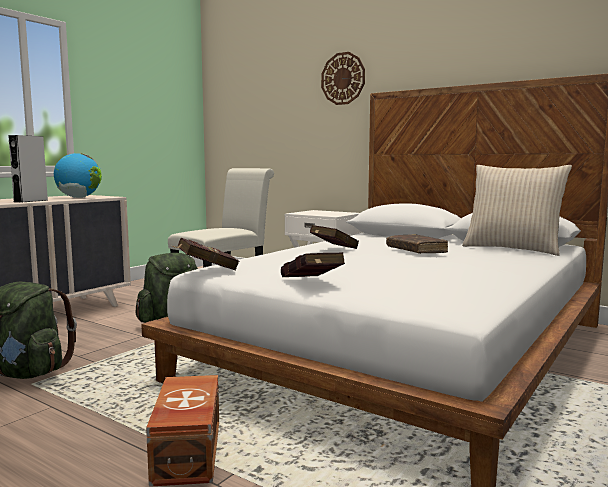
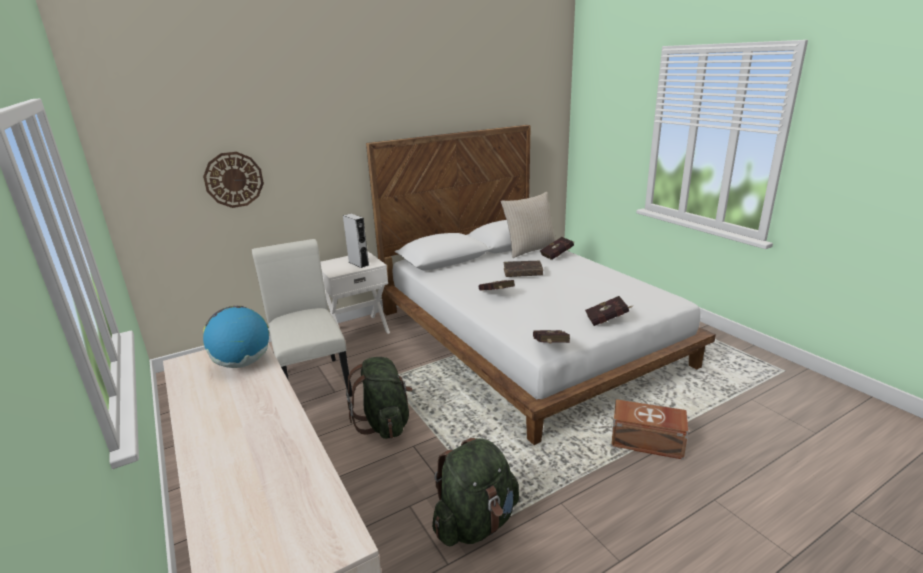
camera: 65 degrees left, 15 degrees up
(31, 201) = (268, 395): grey speaker -> grey speaker (358, 263)
(343, 78) = (326, 127): wall clock -> wall clock (234, 179)
(519, 257) = (558, 255): none -> red book

